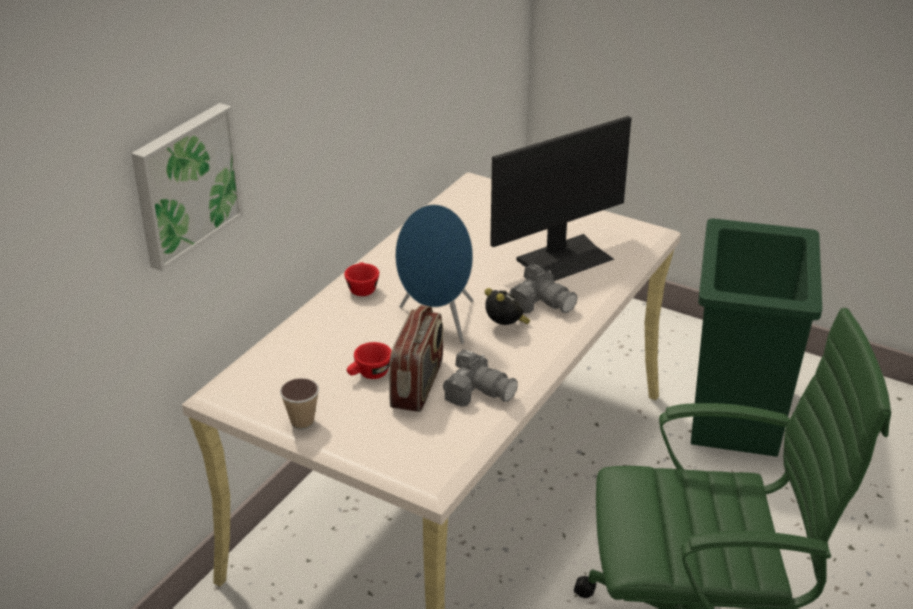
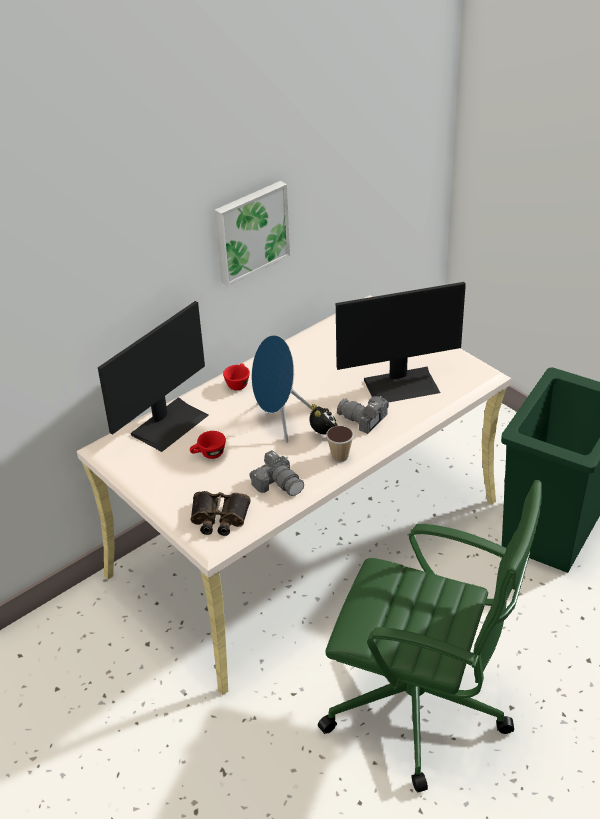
camera: 20 degrees right, 5 degrees up
(185, 184) = (84, 301): picture -> picture (250, 231)
(296, 348) = (169, 423): none -> monitor
(302, 422) = (146, 482): cup -> cup (340, 456)
(418, 385) = (238, 469): radio -> none
(424, 447) = (219, 518): none -> binoculars
(542, 303) = (364, 420): camera -> camera turned 150 degrees clockwise

